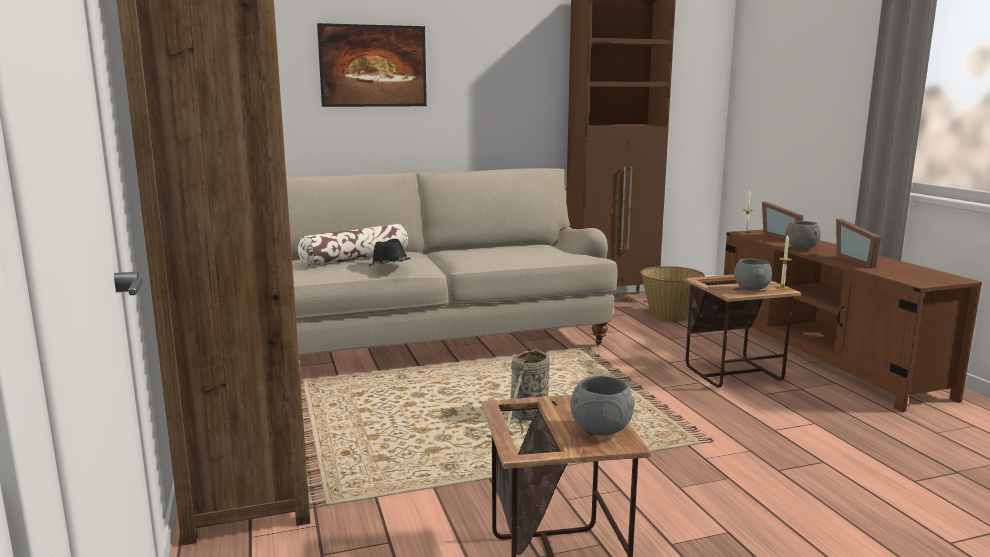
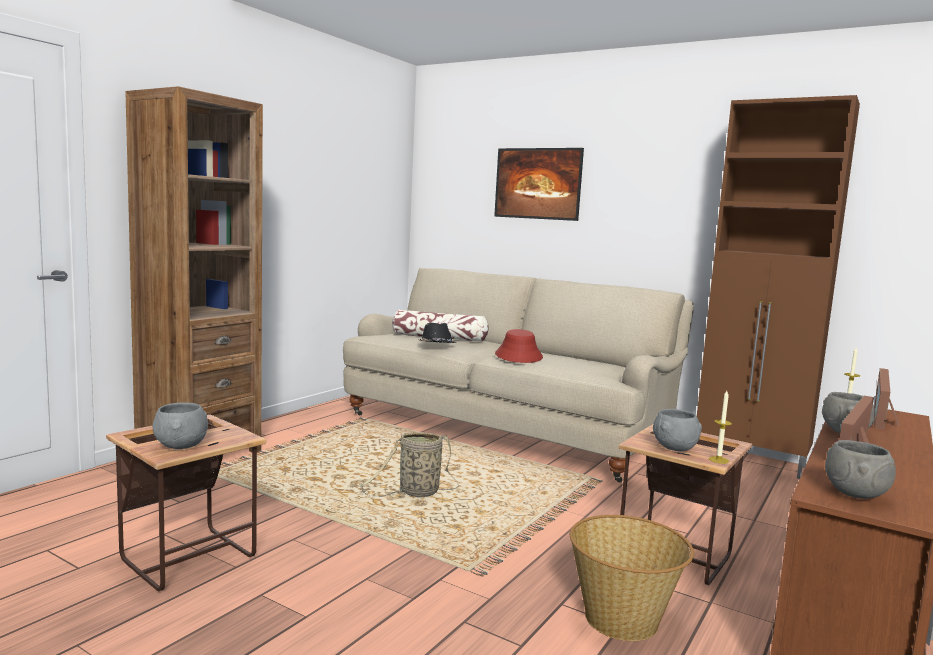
camera: 50 degrees right, 5 degrees down
(478, 256) = (519, 356): none -> red hat
(669, 315) = (774, 494): basket -> basket (623, 619)
(918, 277) = (854, 494): none -> grey bowl

